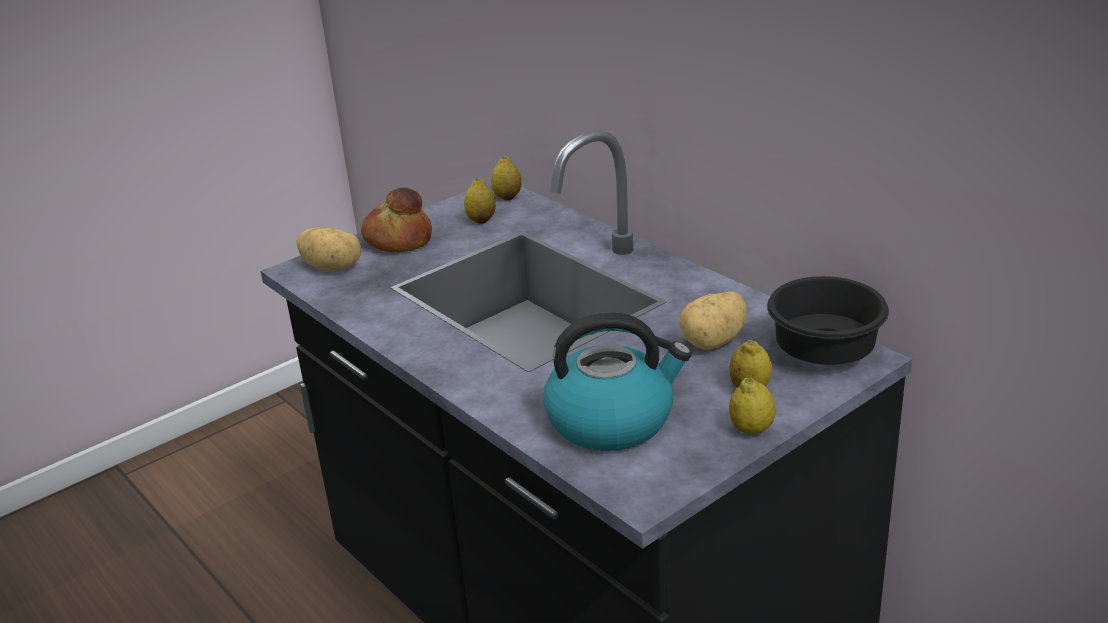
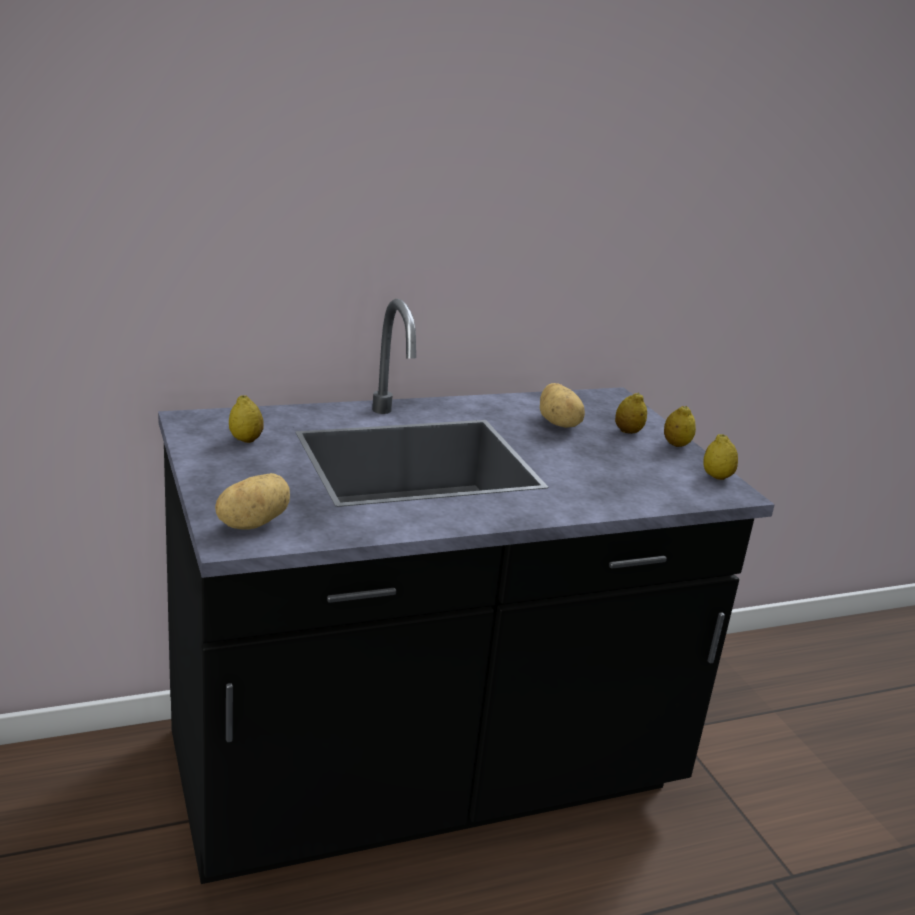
camera: 75 degrees left, 5 degrees down
(399, 240) = (233, 481): bread -> none
(507, 197) = (211, 419): lemon -> lemon (717, 477)
(612, 420) = (639, 478): kettle -> none
(828, 353) = (601, 401): black bowl -> none

